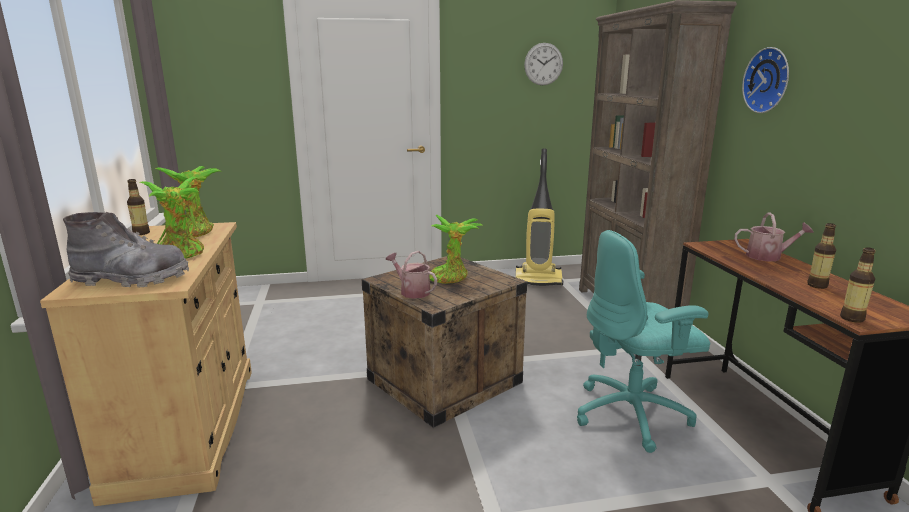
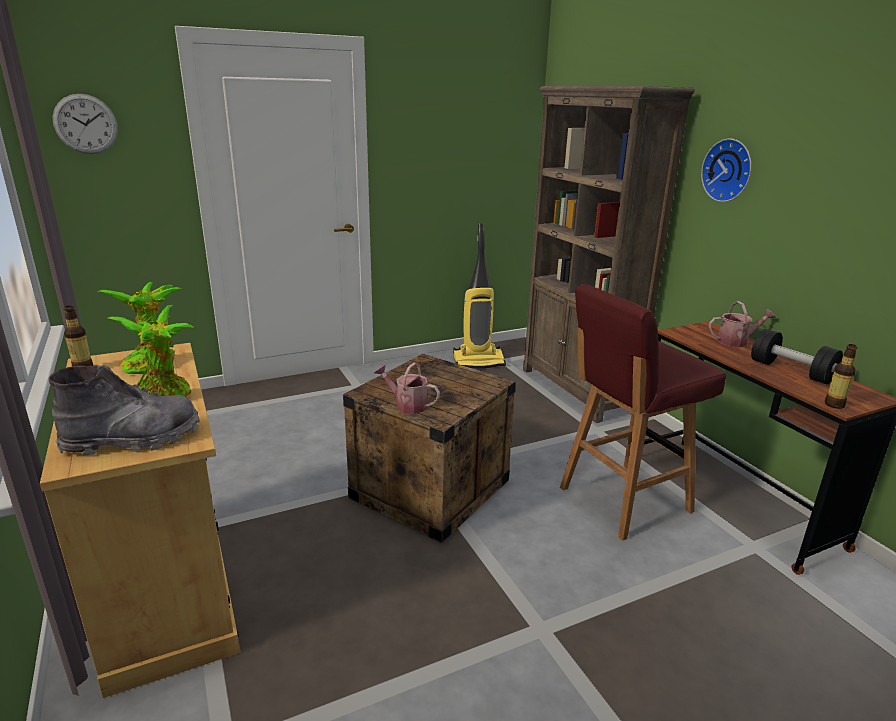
camera: 15 degrees left, 5 degrees up
(451, 277) = (437, 383): potted plant -> none
(543, 64) = (475, 130): wall clock -> wall clock (85, 124)
(633, 414) = (622, 500): turquoise office chair -> red stool
(817, 285) = (791, 371): bottle -> black dumbbell

